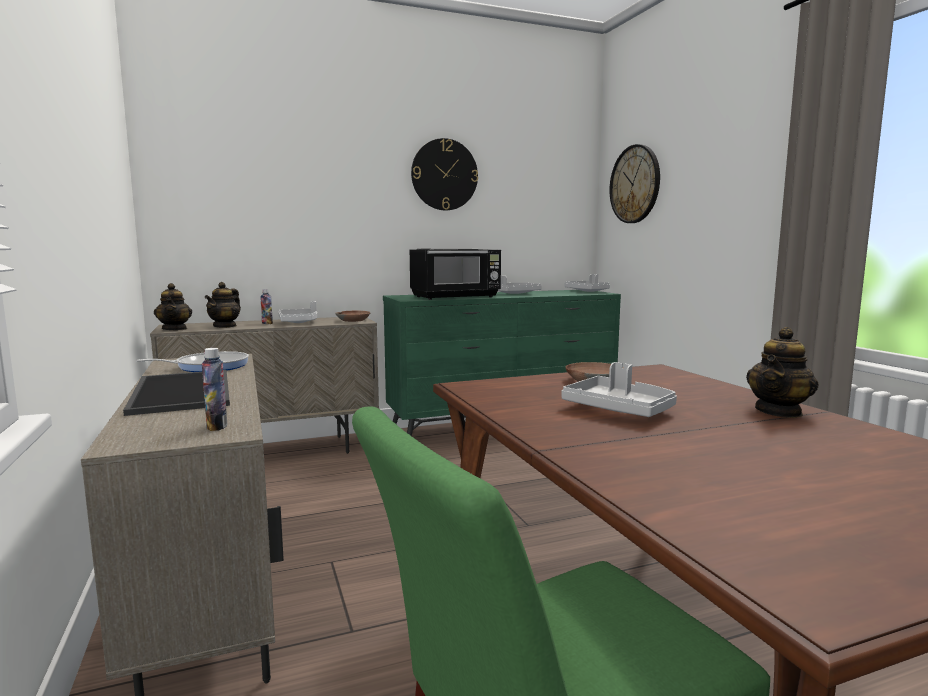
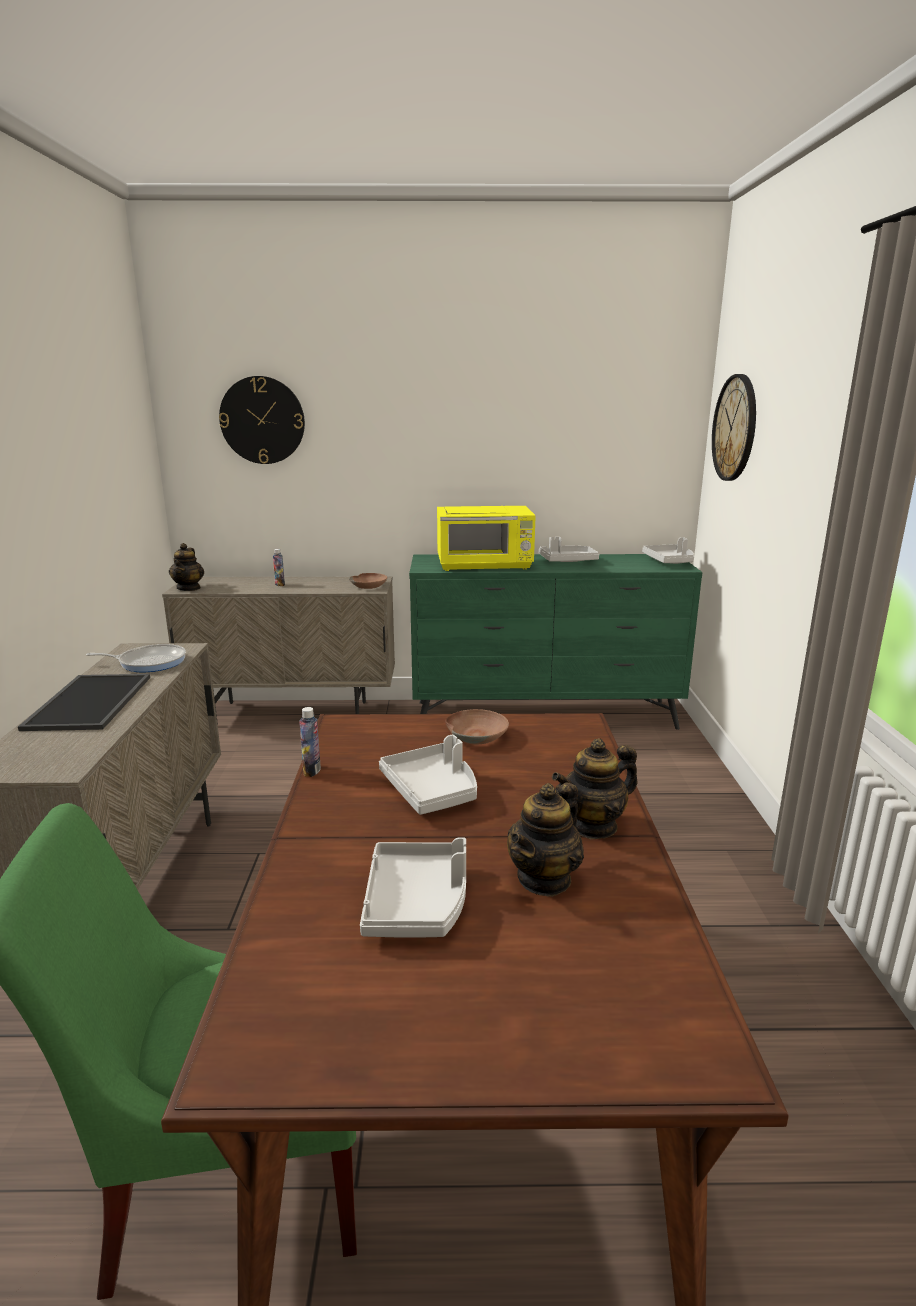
camera: 20 degrees right, 10 degrees up
(217, 426) = (64, 759): bottle -> bottle (312, 771)
(225, 326) = (237, 587): teapot -> teapot (544, 879)
(298, 322) = (311, 585): grey tray -> grey tray (417, 903)
(444, 175) = (491, 412): wall clock -> wall clock (262, 420)
(456, 297) = (485, 566): black microwave -> yellow microwave

